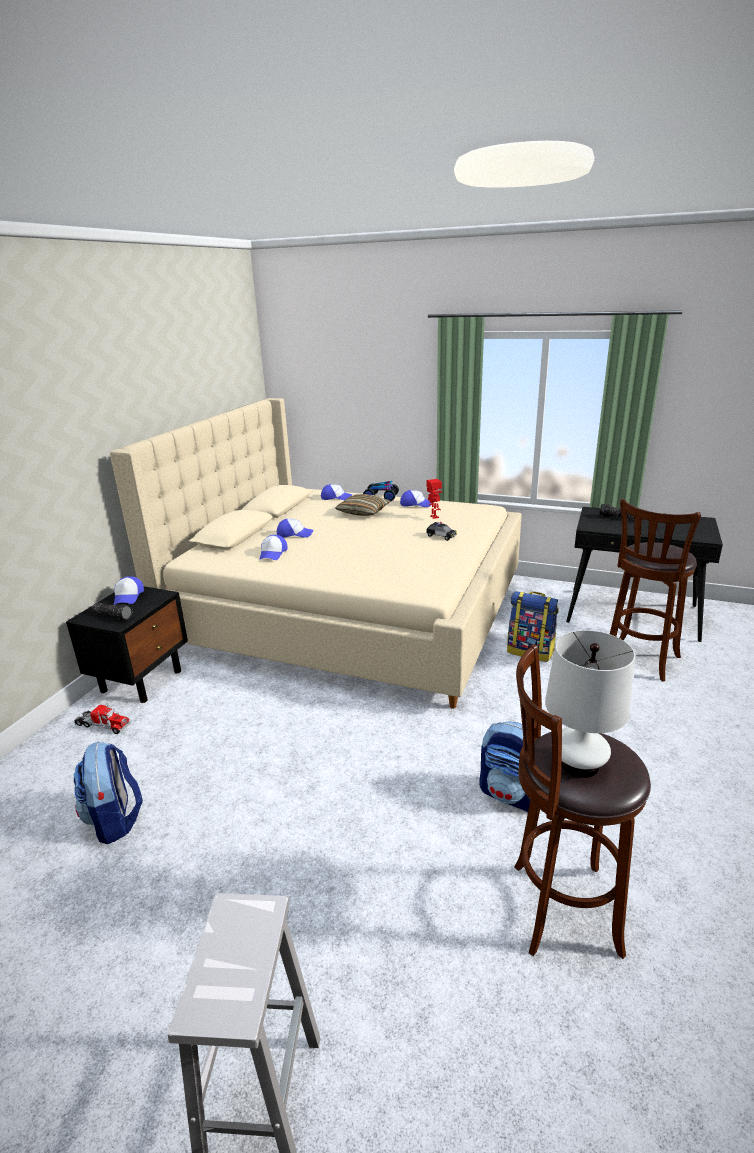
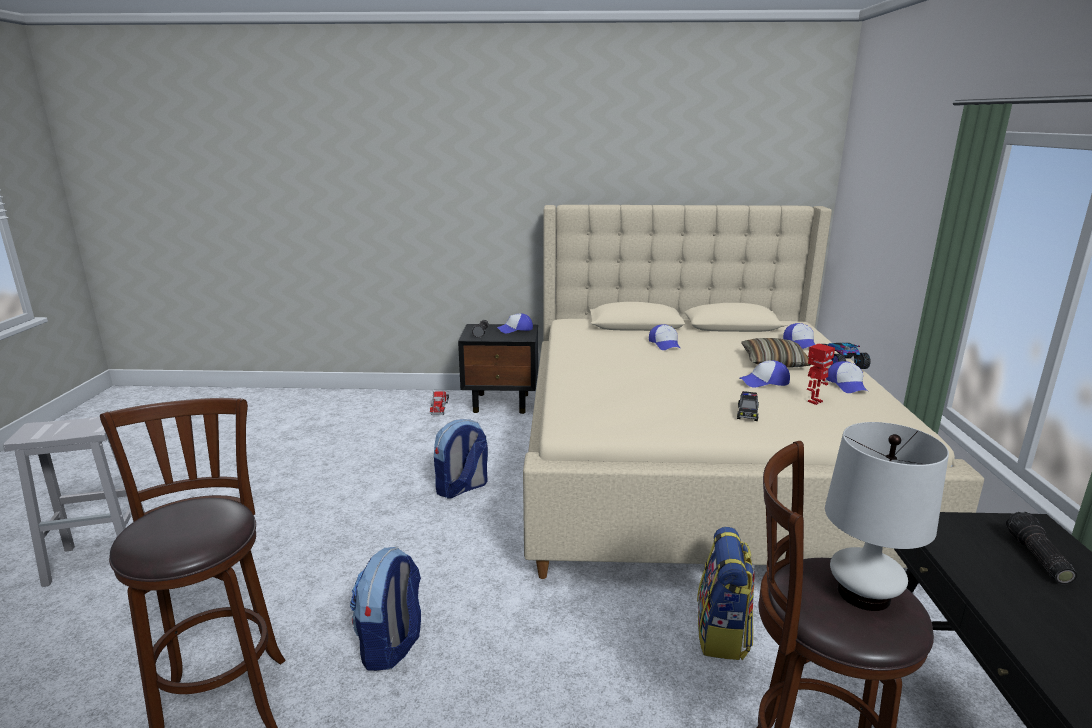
camera: 70 degrees right, 5 degrees down
(115, 820) = (339, 442): backpack -> backpack (462, 488)
(273, 553) = (607, 345): cap -> cap (764, 382)
(578, 764) = (175, 517): white table lamp -> white table lamp (863, 594)

